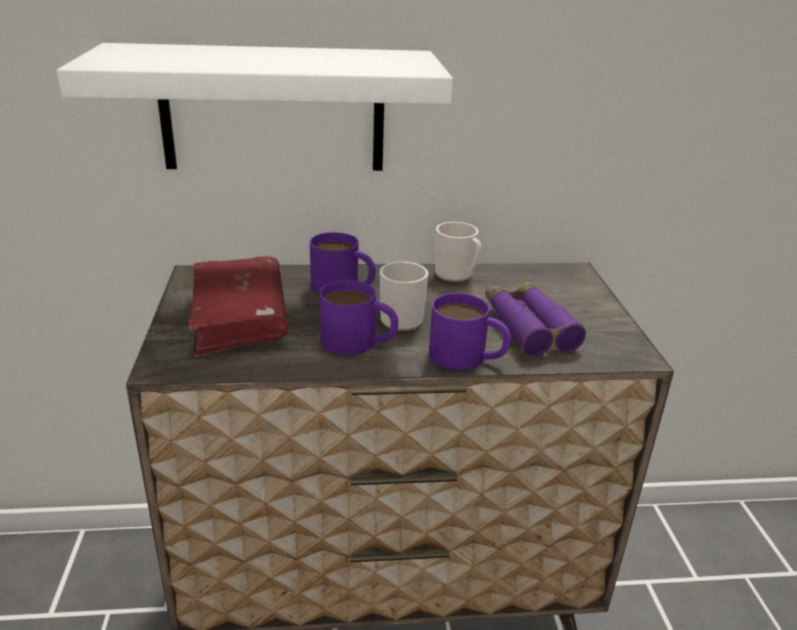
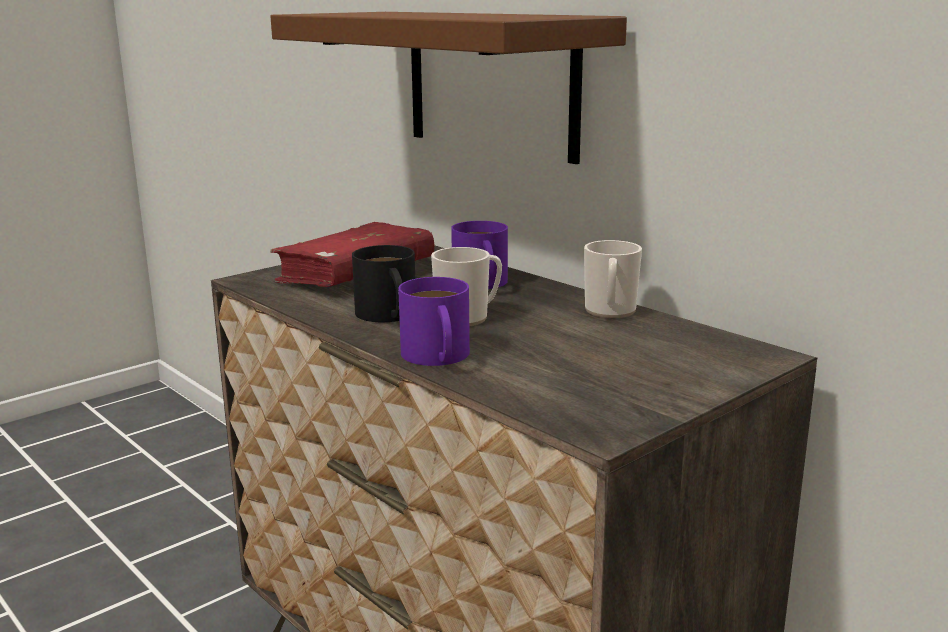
camera: 55 degrees right, 10 degrees down
(273, 110) = (490, 82): white shelf -> brown shelf
(359, 342) = (389, 316): purple mug -> black mug
(528, 327) = (558, 366): purple binoculars -> none

